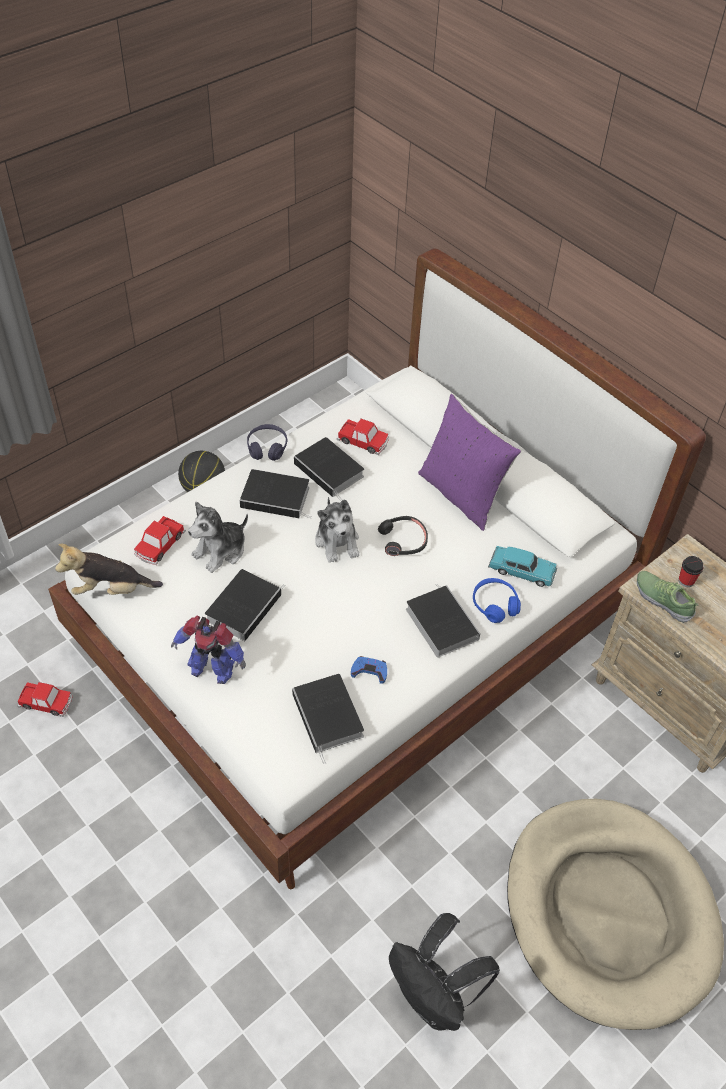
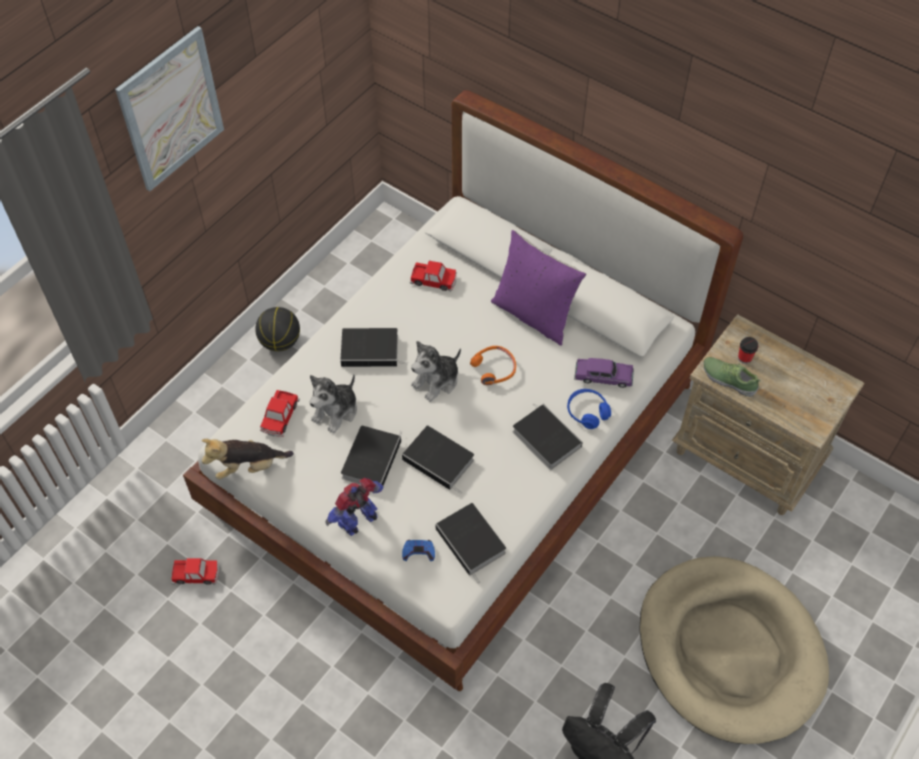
camera: 10 degrees left, 5 degrees up
(105, 192) = (171, 109): none -> picture
(212, 669) = (359, 521): toy robot -> toy robot turned 135 degrees clockwise
(267, 448) = (348, 303): purple headphones -> none
(331, 471) = (412, 315): book -> book (440, 460)
(337, 541) = (437, 381): plush toy -> plush toy turned 75 degrees clockwise
(369, 671) = (496, 494): blue game controller -> blue game controller (418, 551)
(403, 540) = (494, 368): black headphones -> orange headphones
(521, 571) = (603, 377): turquoise toy car -> purple toy car

